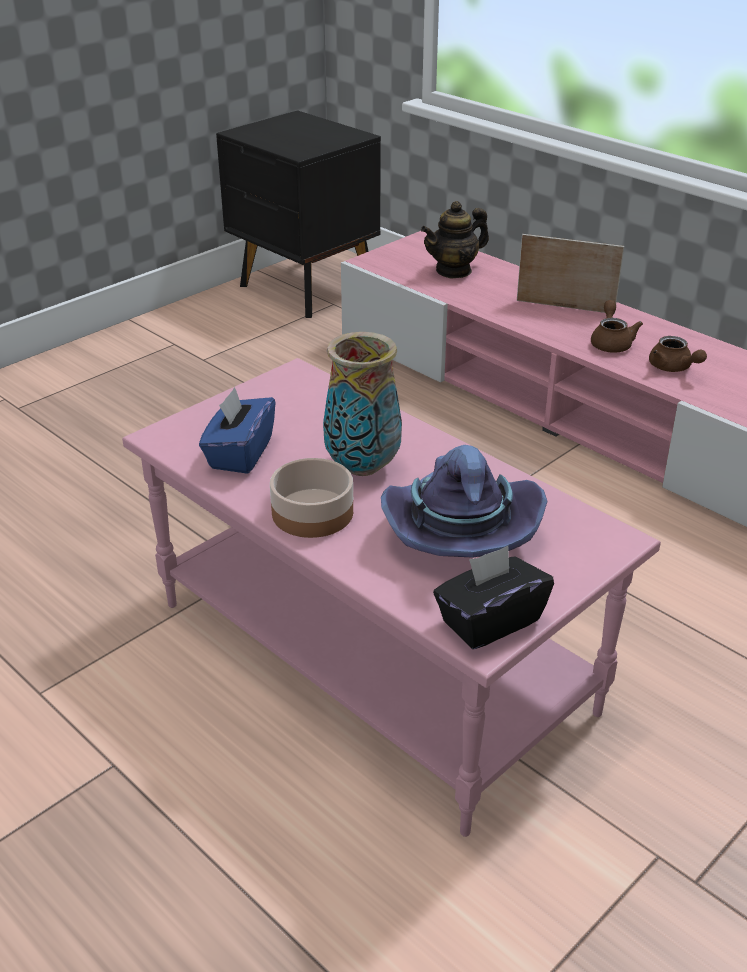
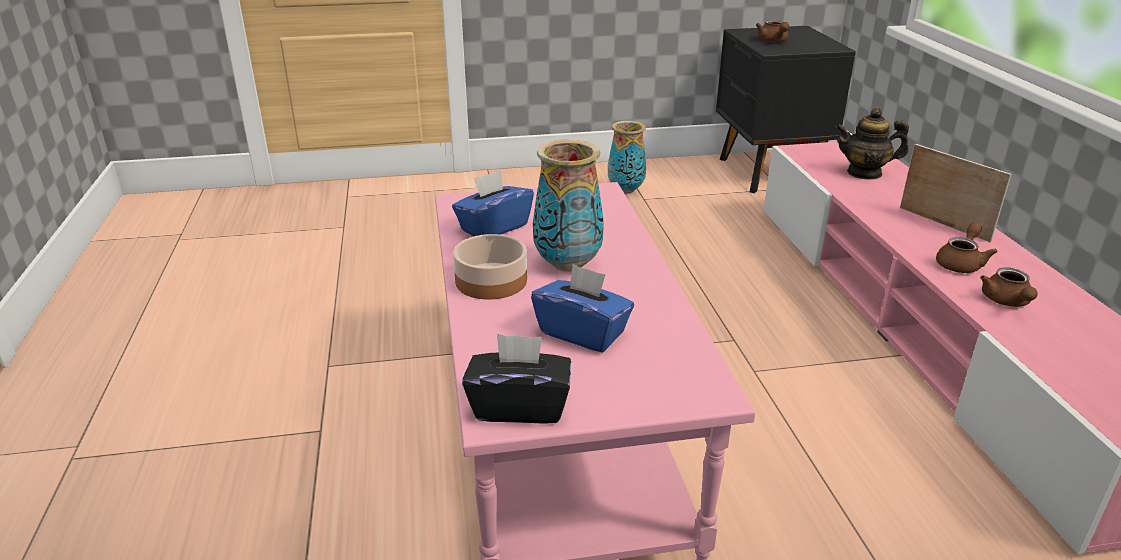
camera: 35 degrees right, 5 degrees down
(173, 354) = (626, 190): none -> vase
(288, 139) = (773, 41): none -> brown teapot
(458, 530) = (582, 333): purple hat -> blue tissue box

